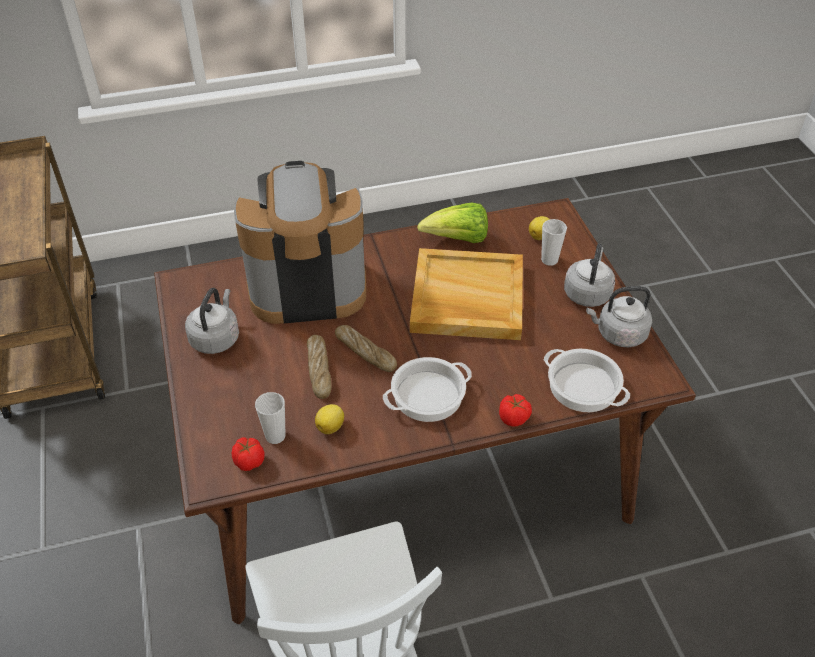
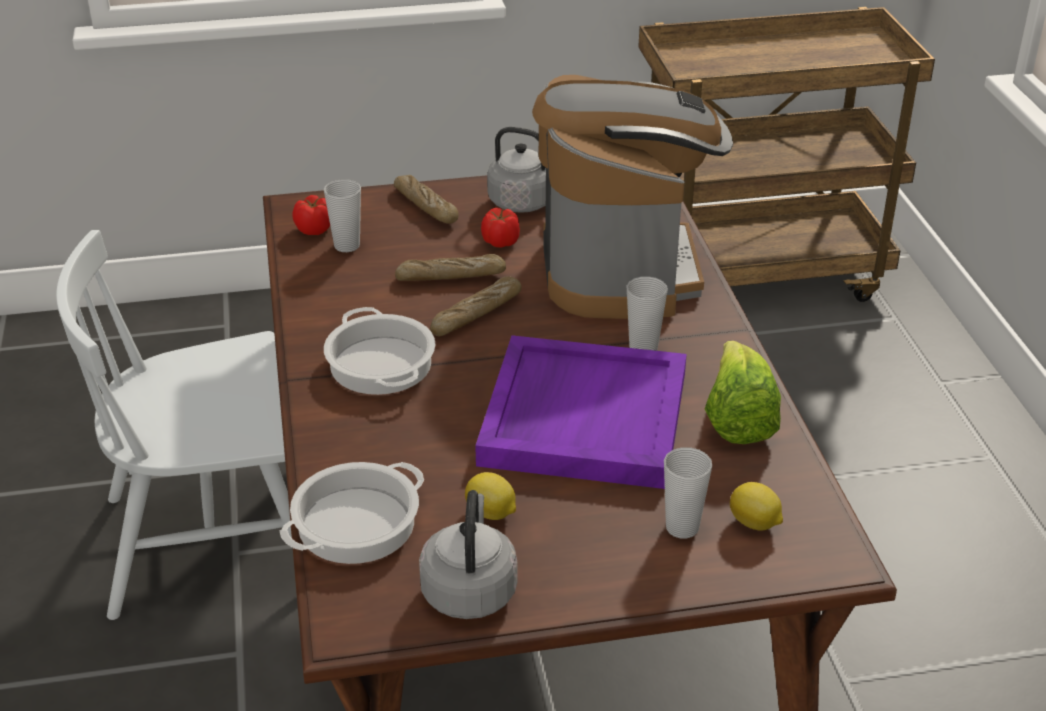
camera: 95 degrees right, 10 degrees down
(218, 395) = (425, 207): none -> bread
(331, 427) = (348, 285): lemon -> lemon (491, 514)
(395, 275) = (643, 348): none -> cup
(466, 298) = (583, 416): beige tray -> purple tray
(514, 418) = (313, 441): tomato -> tomato (500, 242)
(587, 293) = (586, 566): grey kettle -> none

